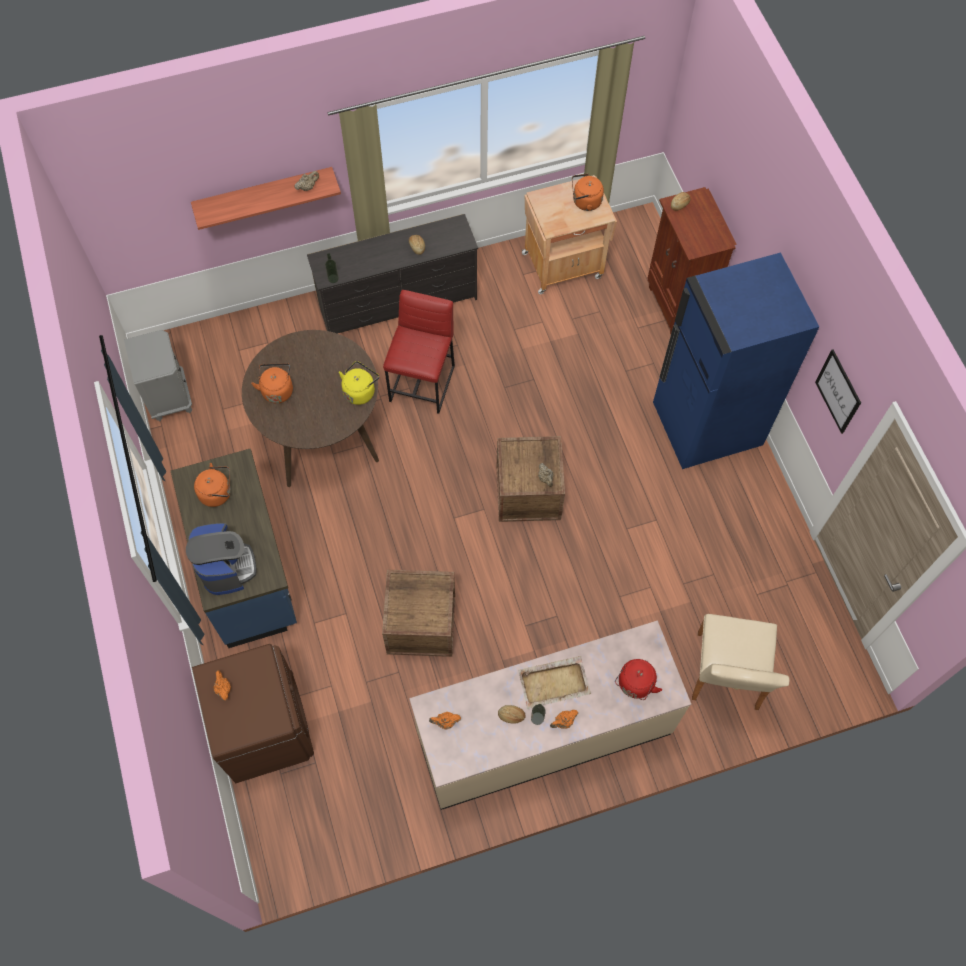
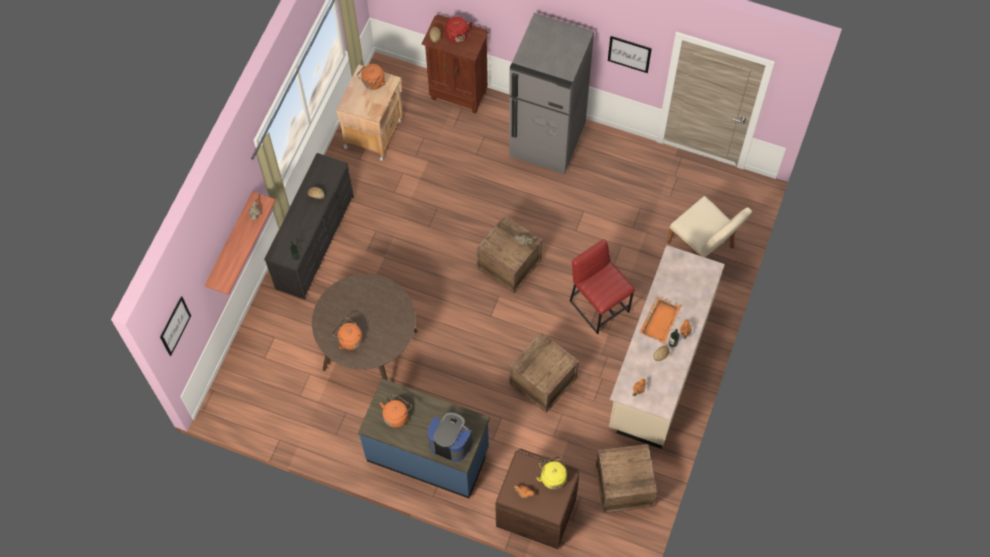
camera: 50 degrees left, 0 degrees up
(111, 202) = (175, 326): none -> picture
(169, 397) = (262, 422): grey nightstand -> none
(360, 391) = (391, 294): yellow kettle -> yellow kettle (552, 476)
(363, 801) = (623, 486): none -> crate
(422, 382) = (384, 268): red chair -> red chair (598, 305)
(554, 683) = (660, 320): beige tray -> orange tray
(634, 685) = (693, 283): red kettle -> red kettle (458, 36)
(708, 424) = (548, 139): blue fridge -> grey fridge

